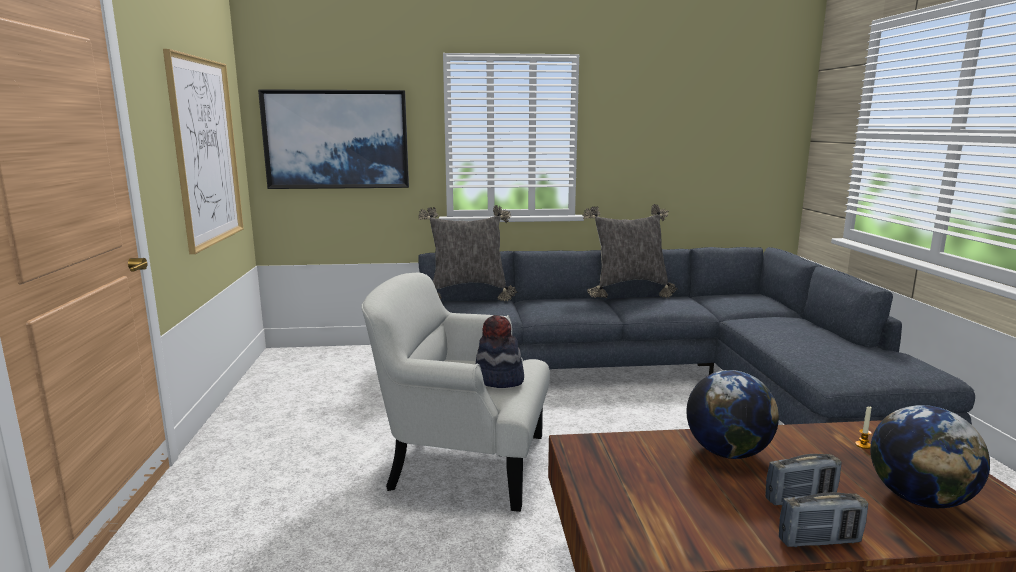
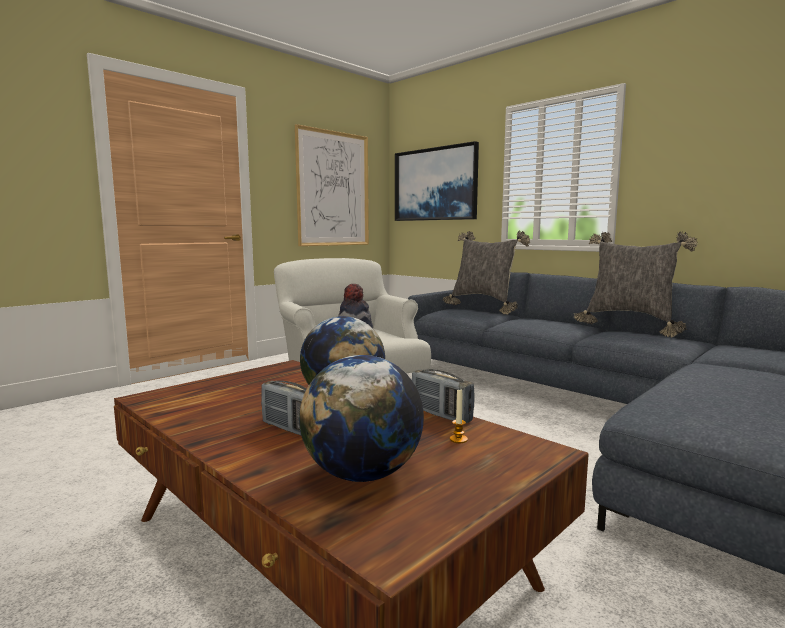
camera: 50 degrees right, 5 degrees down
(819, 541) = (221, 443): radio -> radio (441, 415)

